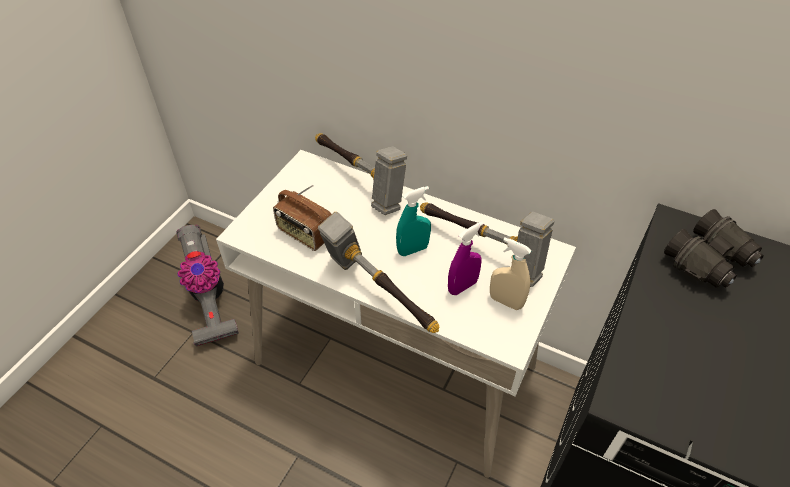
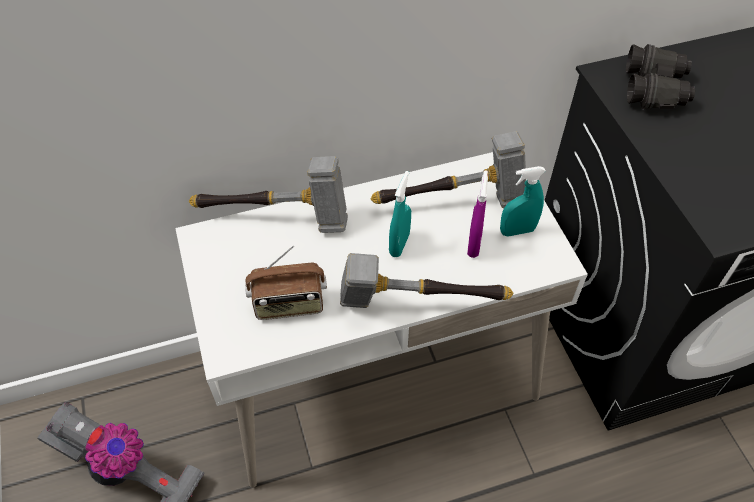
camera: 45 degrees left, 5 degrees up
(505, 301) = (517, 231): beige spray bottle -> turquoise spray bottle

